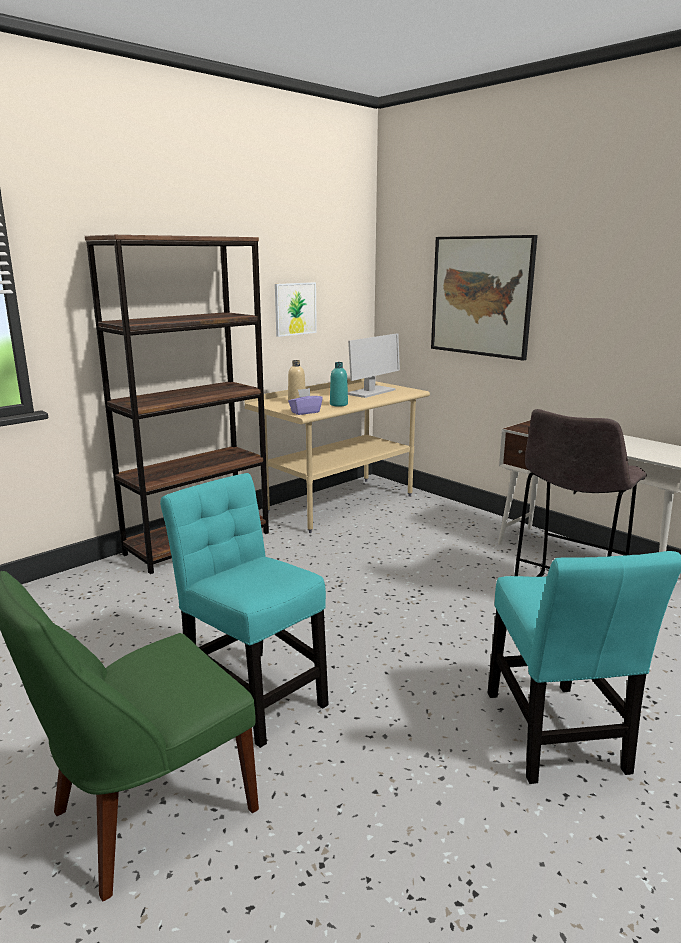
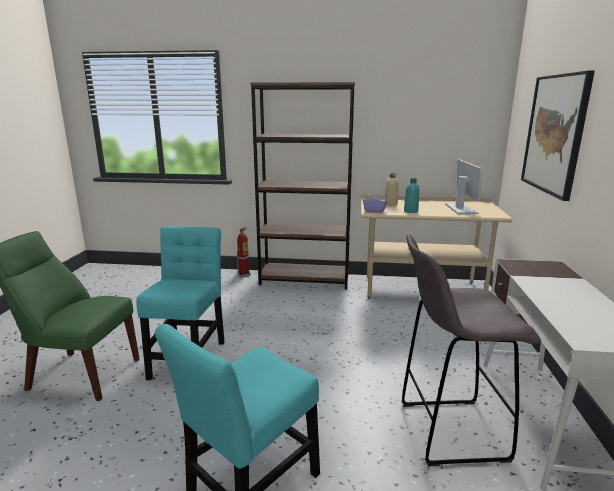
camera: 50 degrees right, 0 degrees up
(97, 571) = (244, 274): none -> fire extinguisher
(295, 309) = (416, 136): picture -> none
(371, 392) = (461, 209): monitor -> monitor turned 90 degrees counterclockwise

